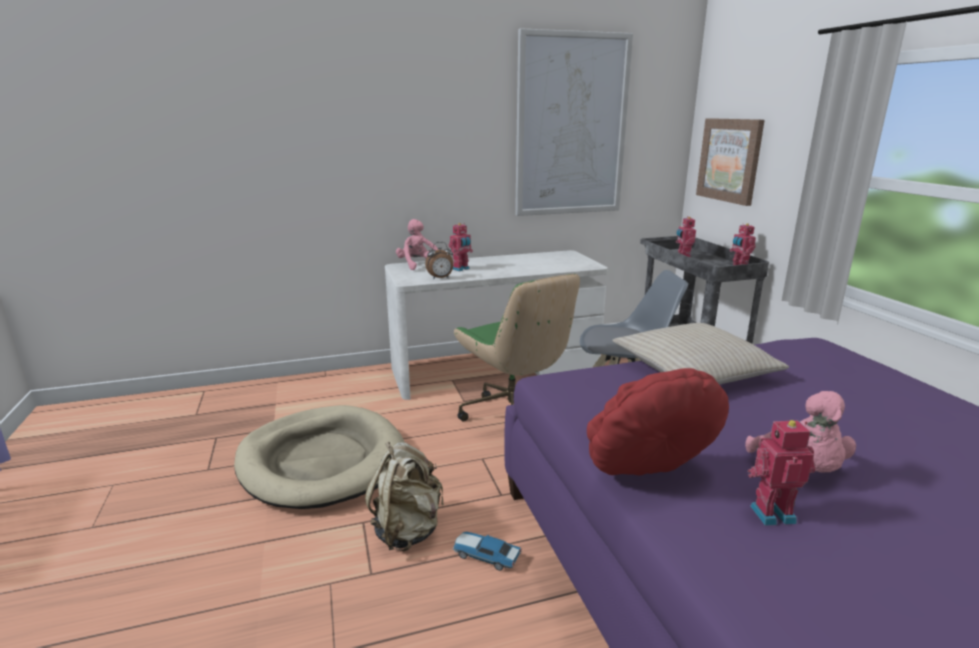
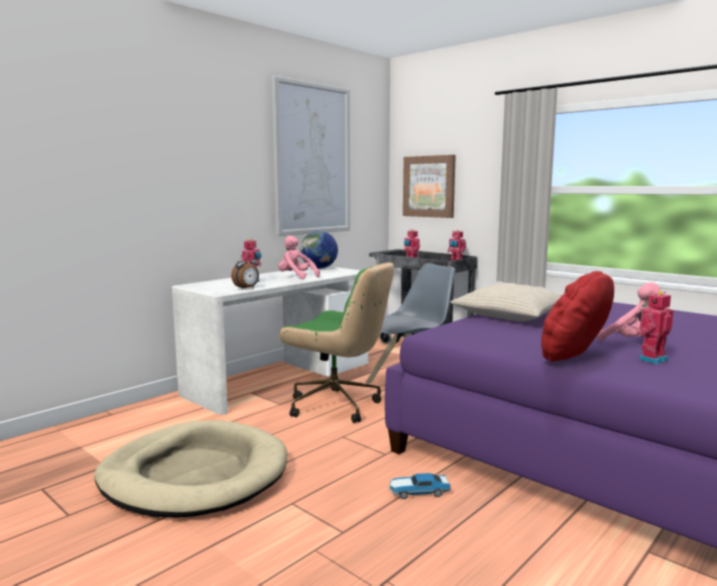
camera: 30 degrees left, 10 degrees down
(408, 530) = (338, 496): beige backpack -> none
(418, 265) = (206, 283): pink plush toy -> pink plush toy (296, 277)
(561, 255) = (319, 268): none -> globe

